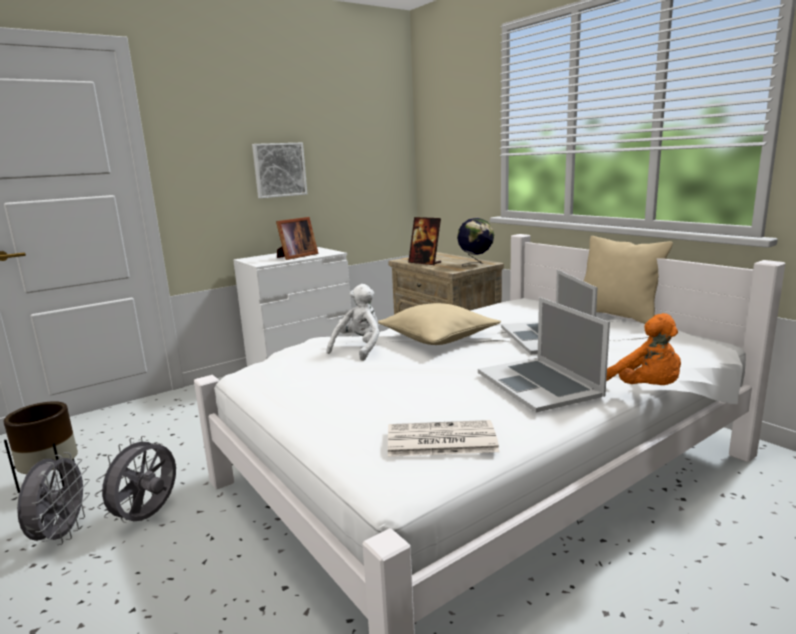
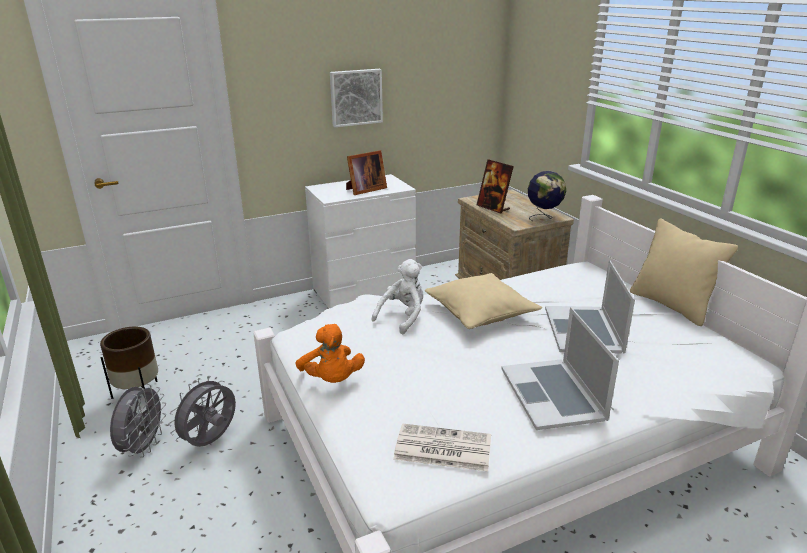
camera: 10 degrees right, 10 degrees up
(643, 389) = (650, 416): orange plush toy -> orange plush toy (331, 380)

